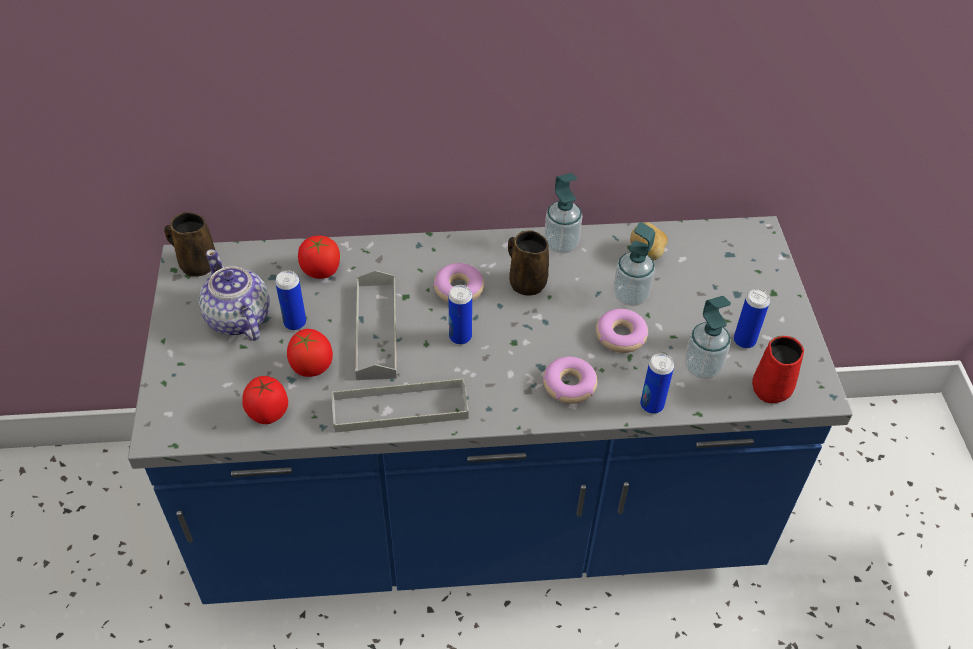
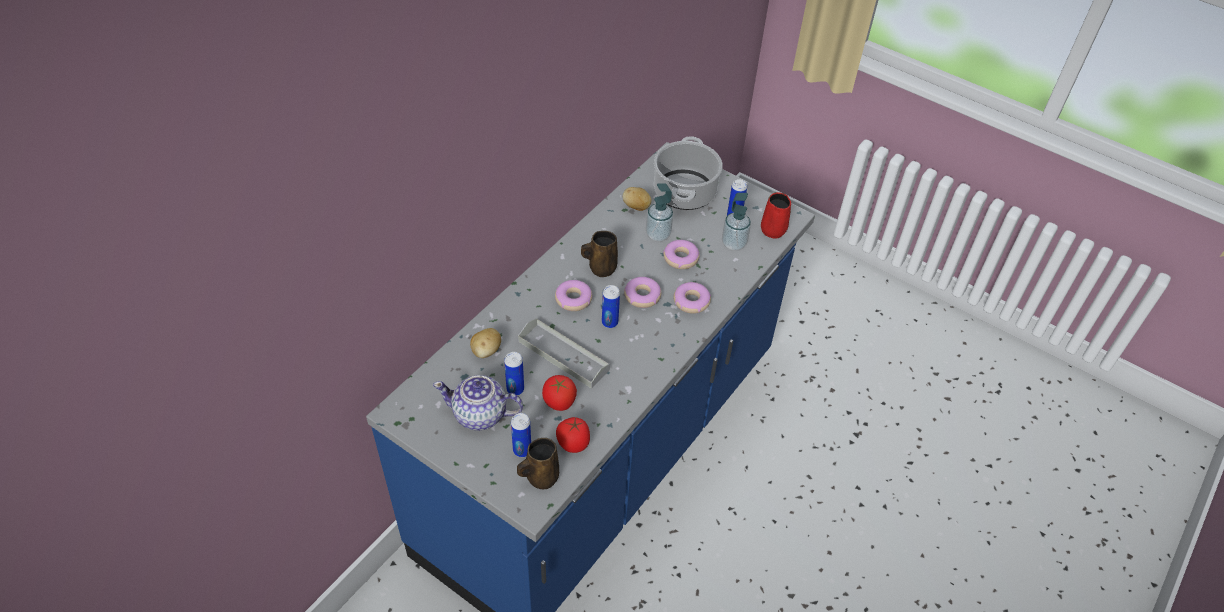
camera: 50 degrees left, 0 degrees up
(196, 264) = (406, 408): brown mug -> brown mug (540, 477)
(321, 271) = (486, 351): tomato -> potato
(400, 408) = (633, 382): grey tray -> none
(527, 339) = (642, 296): none -> donut
(561, 244) = (589, 234): soap dispenser -> none
(651, 405) = (737, 279): can -> can (522, 450)
(722, 276) = (684, 191): none -> cooking pot

